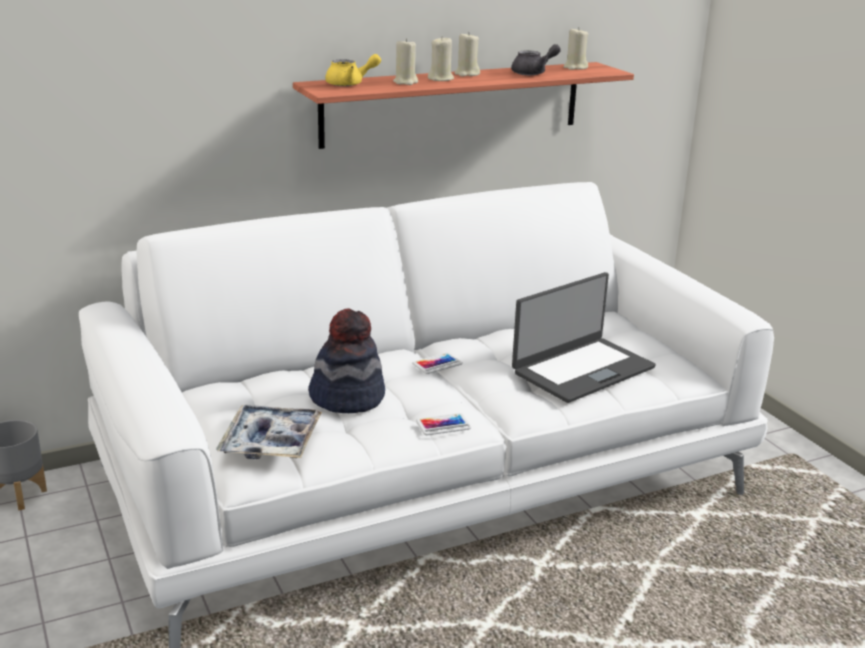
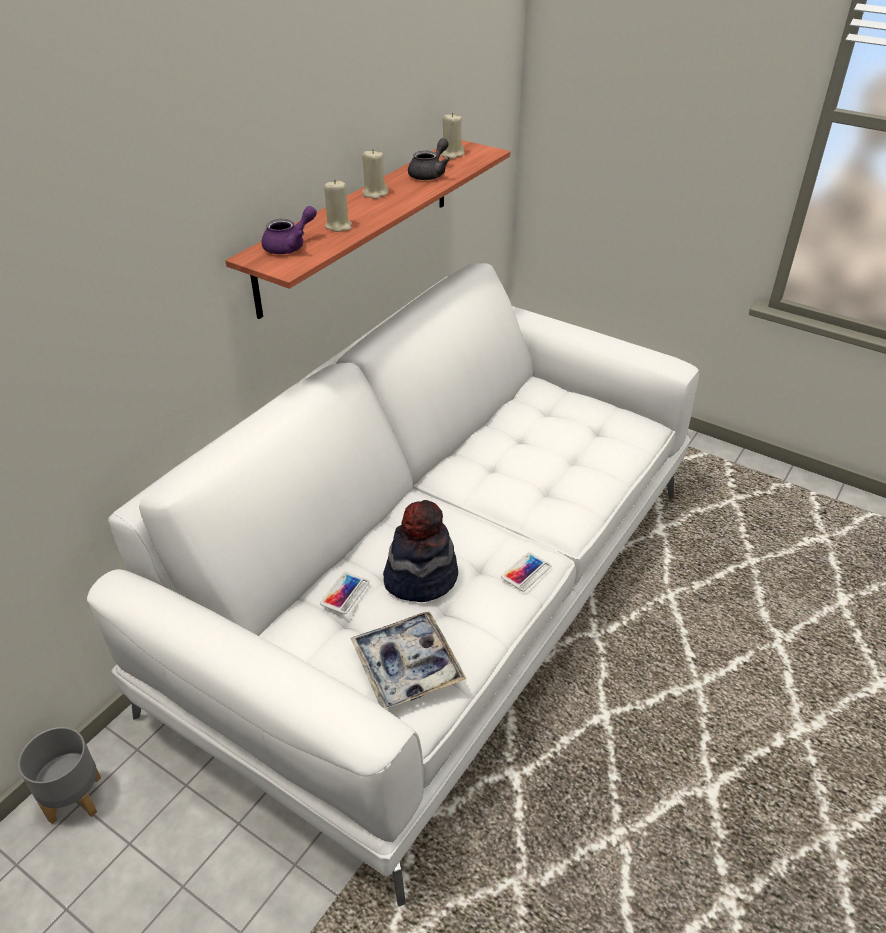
camera: 30 degrees left, 15 degrees up
(350, 84) = (290, 246): yellow teapot -> purple teapot
(437, 364) = (455, 500): phone -> phone (345, 593)
(441, 79) = (363, 210): beige candle -> none
(582, 369) = (571, 457): laptop -> none

